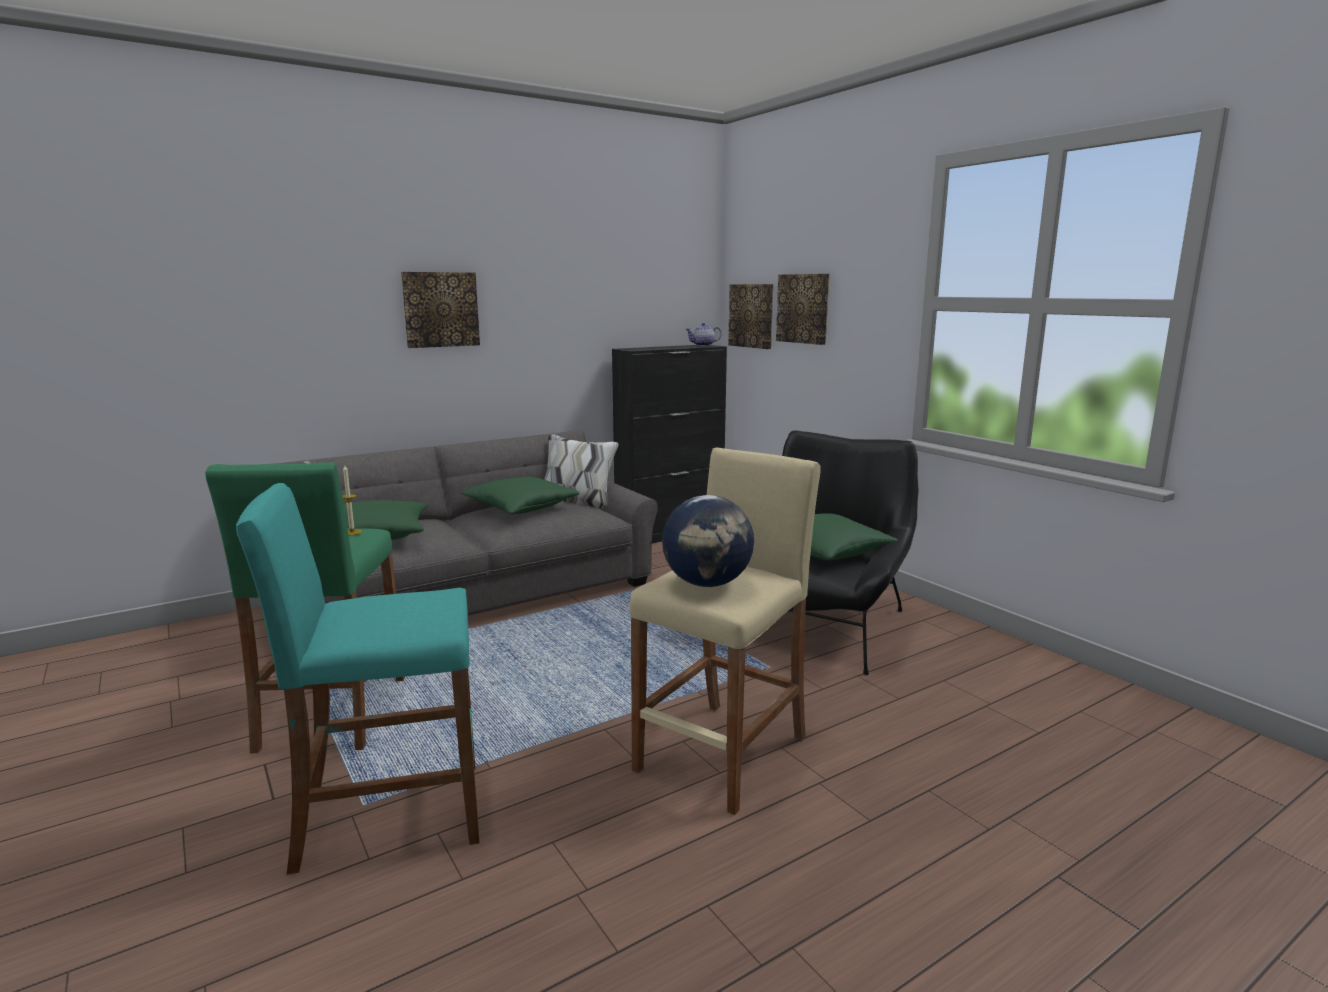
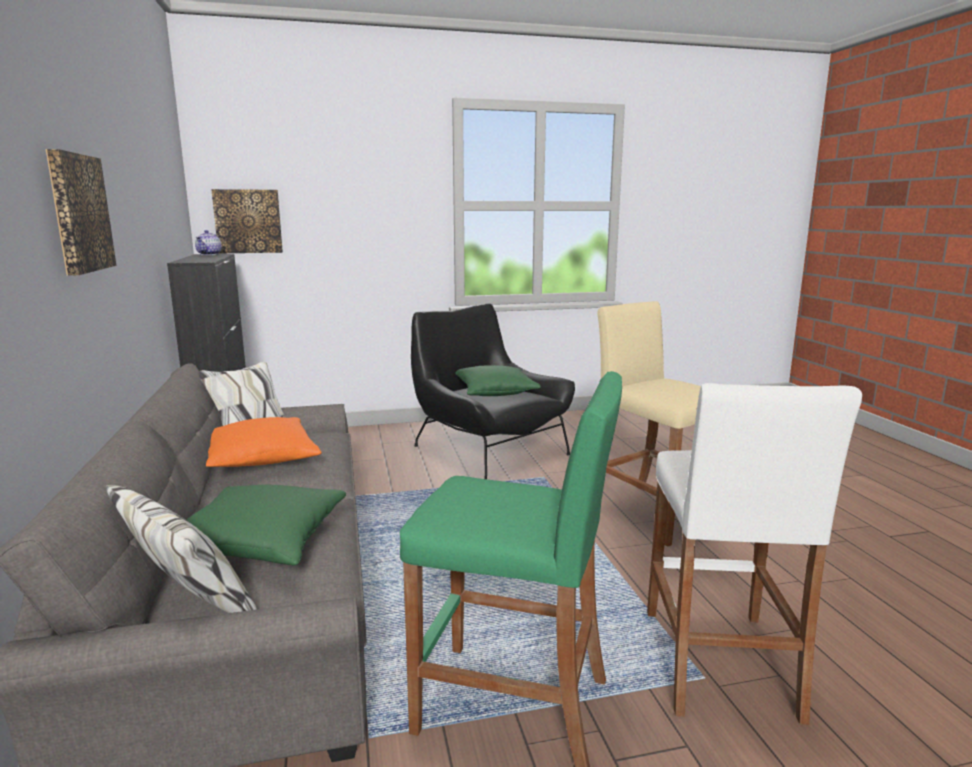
camera: 70 degrees left, 0 degrees up
(352, 532) = (474, 484): candle -> none
(389, 815) = (718, 662): turquoise stool -> white stool
(521, 509) = (259, 459): green pillow -> orange pillow
(707, 583) = (684, 389): globe -> none
(803, 308) = (323, 212): picture -> none

